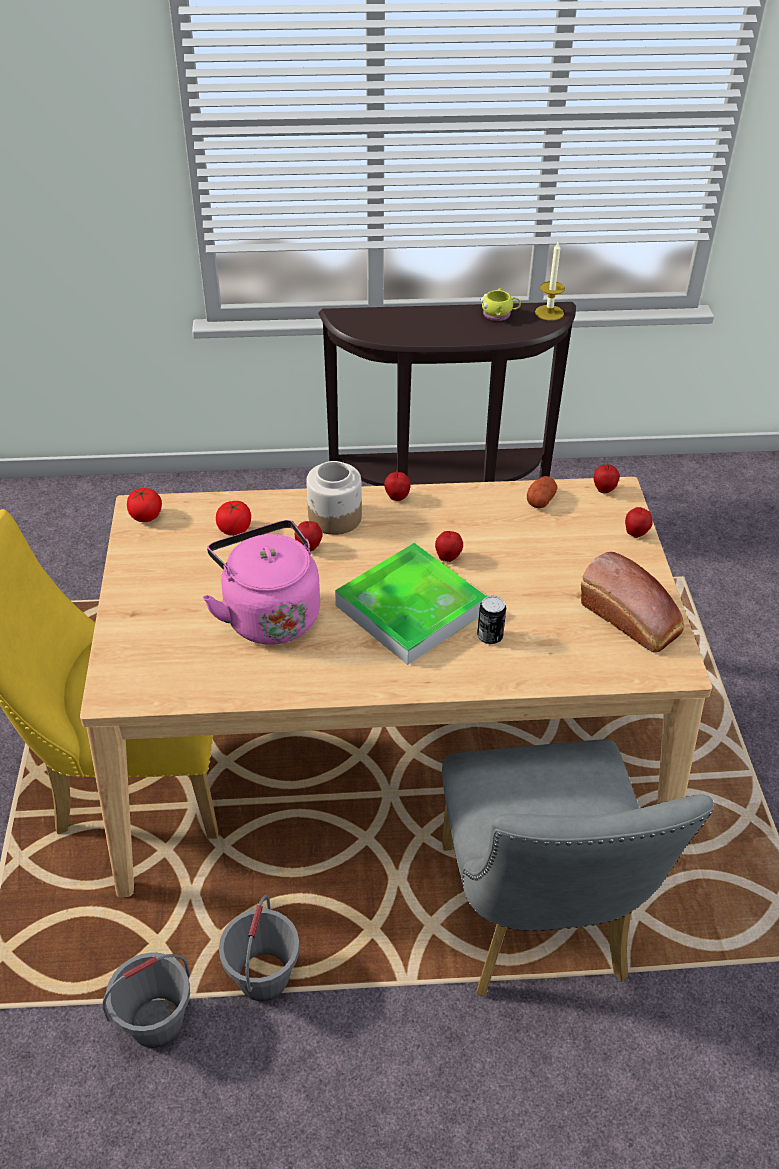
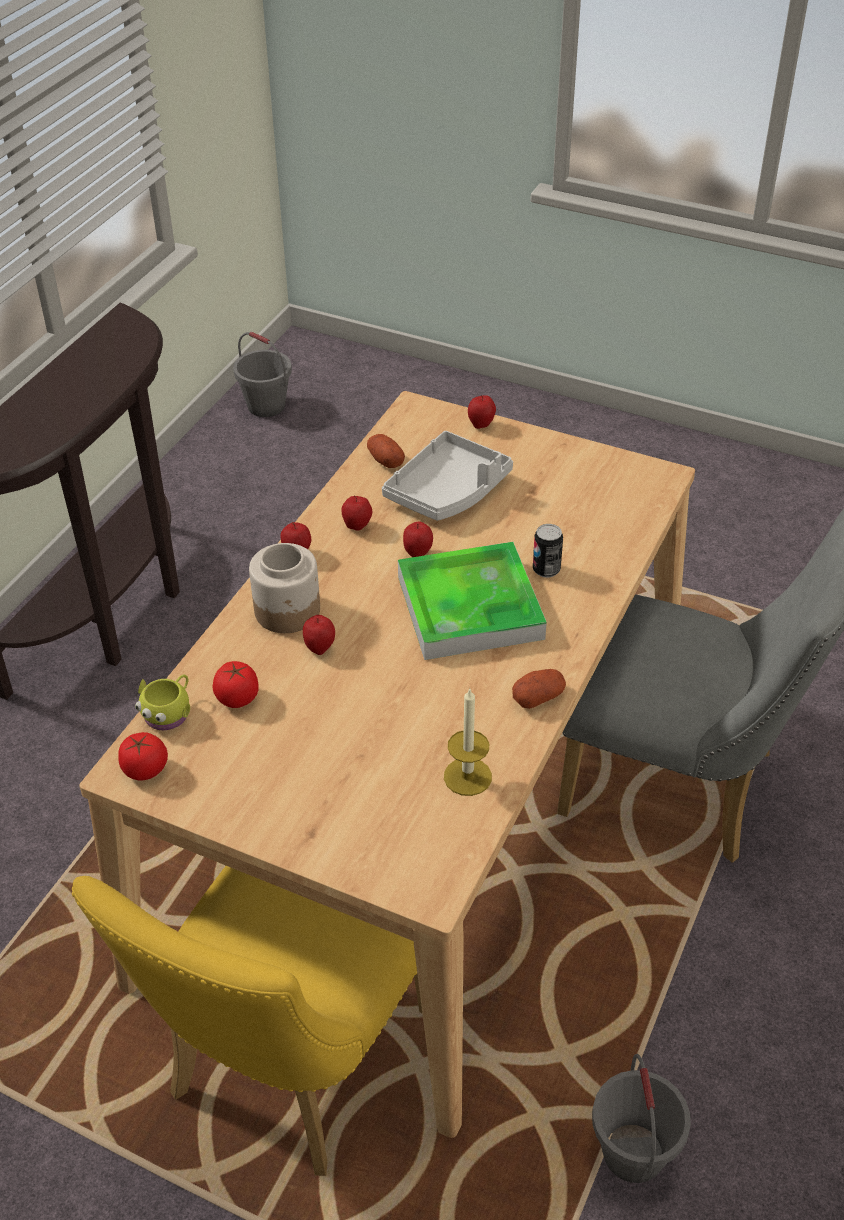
camera: 60 degrees left, 0 degrees up
(263, 976) = (628, 1031): grey bucket -> grey bucket (266, 406)
(269, 614) = (399, 716): pink kettle -> none
(339, 683) = (538, 697): none -> potato
(499, 315) = (89, 355): yellow mug -> yellow mug (169, 712)
(536, 547) = (448, 491): none -> grey tray
(549, 313) = (123, 323): candle -> candle (467, 776)
(604, 490) = (406, 417): apple -> apple (357, 527)
(632, 620) = (587, 475): bread -> none

